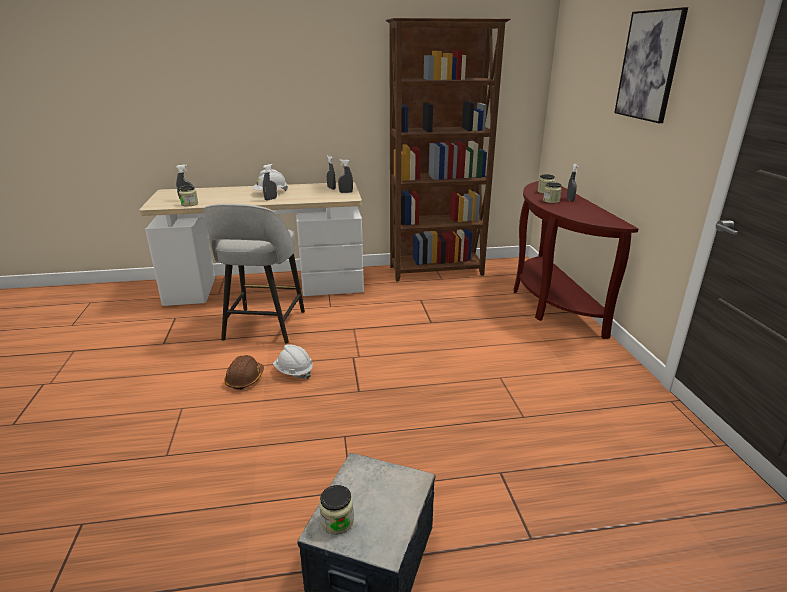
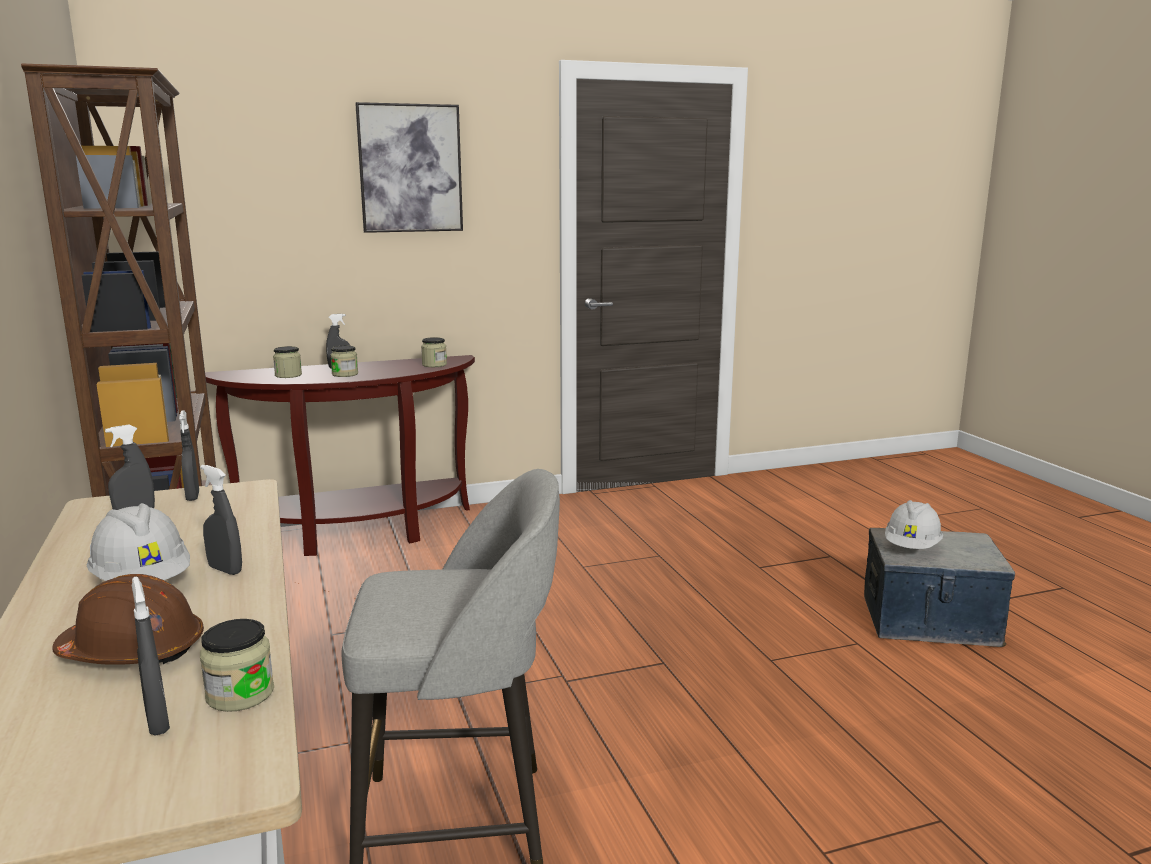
camera: 100 degrees left, 10 degrees down
(245, 379) = (688, 793): brown hard hat -> brown hard hat (133, 651)
(294, 372) = (638, 737): white hard hat -> white hard hat (912, 547)
(337, 521) = (974, 558): jar -> jar (434, 365)

